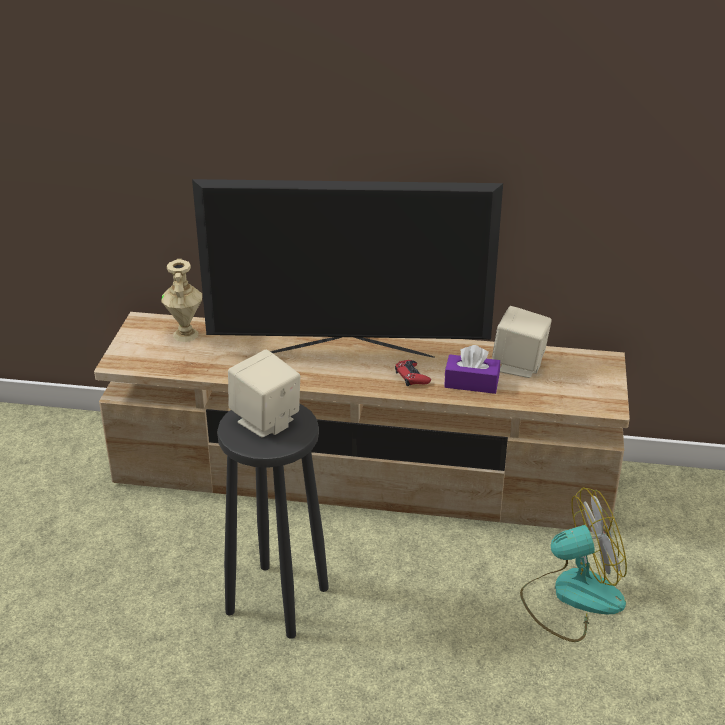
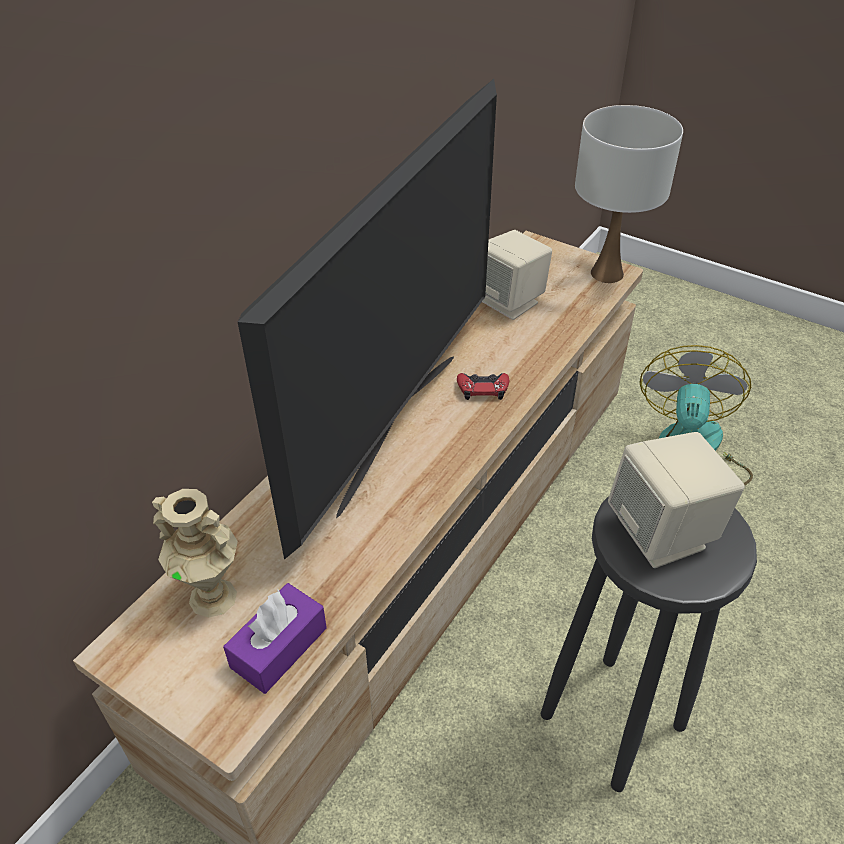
camera: 65 degrees left, 10 degrees up
(471, 383) = (523, 347): purple tissue box -> purple tissue box (279, 647)
(602, 402) = (606, 273): none -> white table lamp

